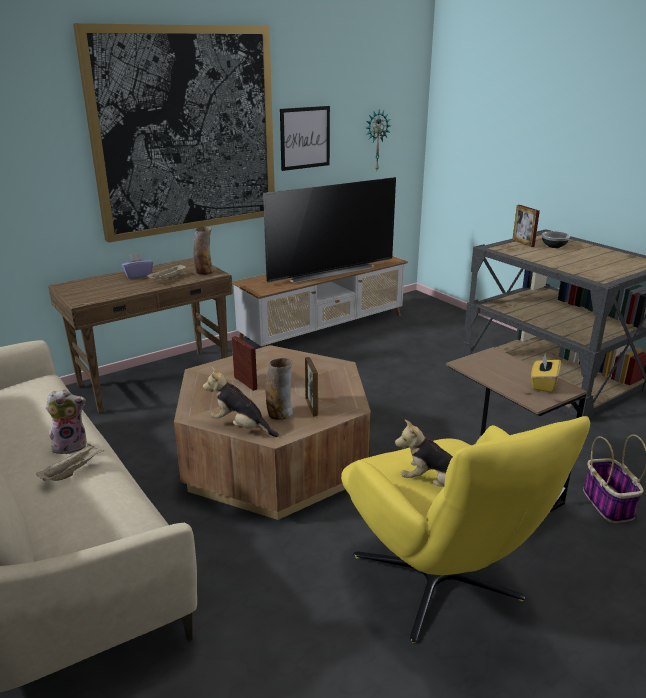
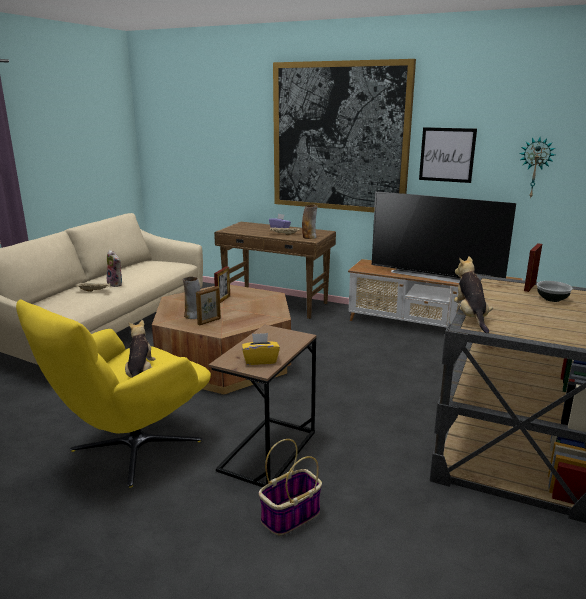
camera: 60 degrees right, 5 degrees down
(241, 427) = (168, 311): plush toy -> plush toy (470, 317)

